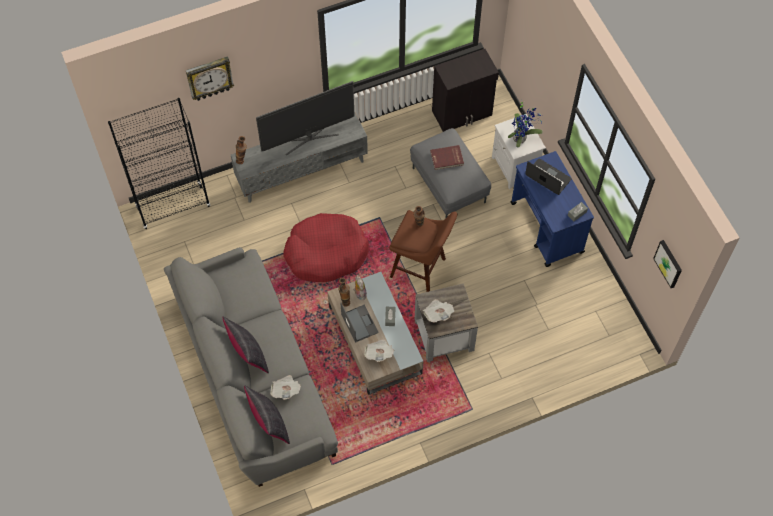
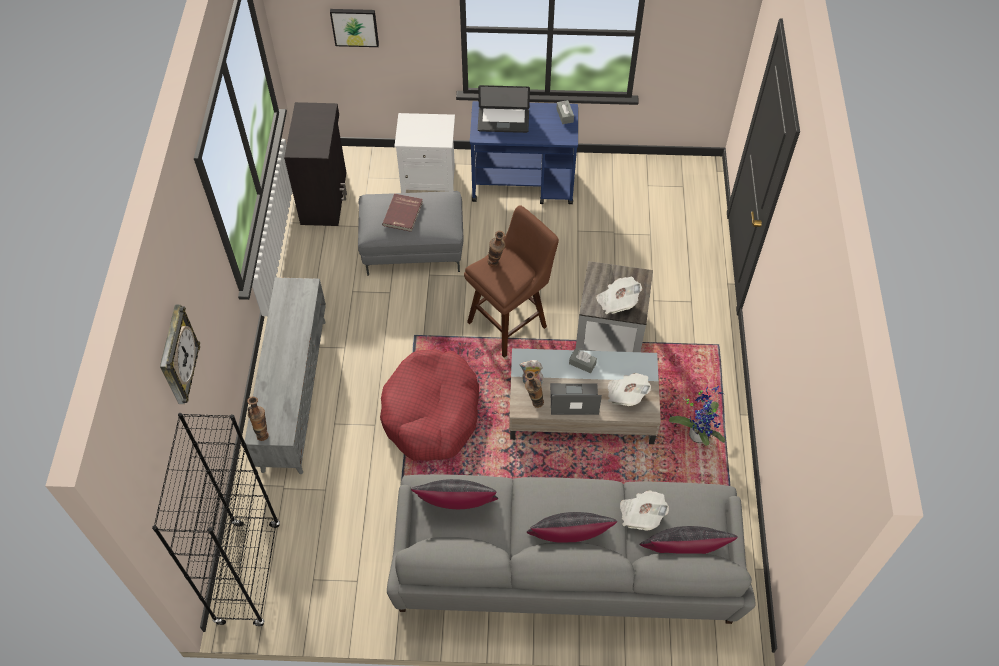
camera: 65 degrees left, 5 degrees down
(242, 285) = (457, 508): none -> black pillow
(309, 137) = (279, 341): television -> none
(521, 138) = (428, 130): potted plant -> potted plant (698, 433)
(548, 177) = (503, 121): laptop -> laptop turned 150 degrees counterclockwise
(669, 263) = (711, 33): picture -> picture (355, 26)

